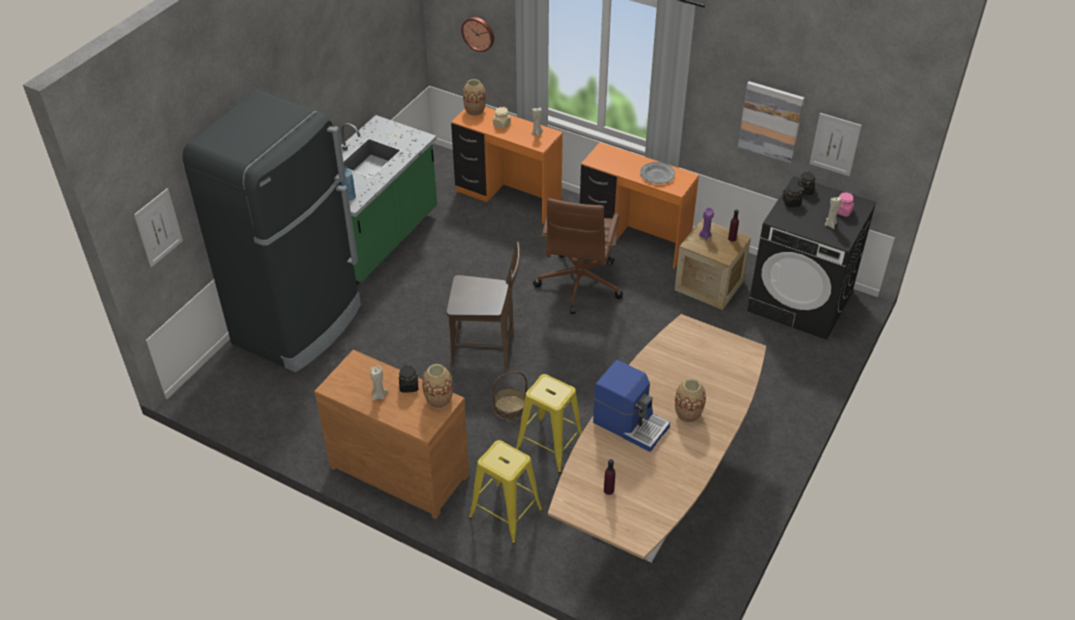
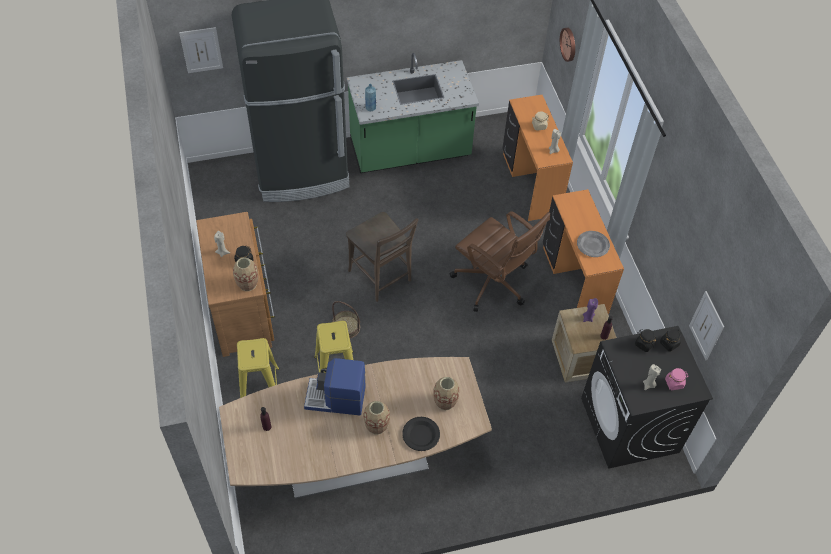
camera: 45 degrees right, 10 degrees up
(475, 111) = (535, 103): vase -> vase (445, 401)
(579, 285) = (493, 283): brown office chair -> brown office chair turned 105 degrees counterclockwise
(630, 423) = (335, 399): coffee machine -> coffee machine turned 105 degrees clockwise
(727, 392) = (421, 435): none -> black plate
(770, 121) = (680, 268): picture -> none

